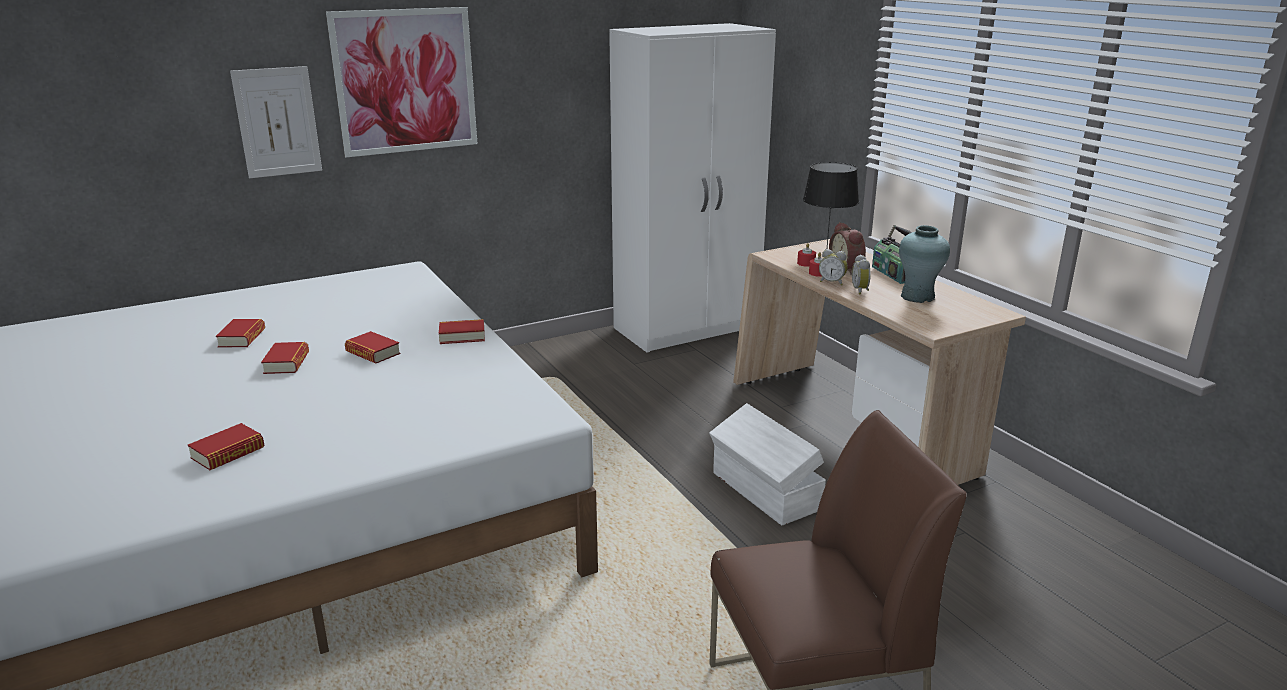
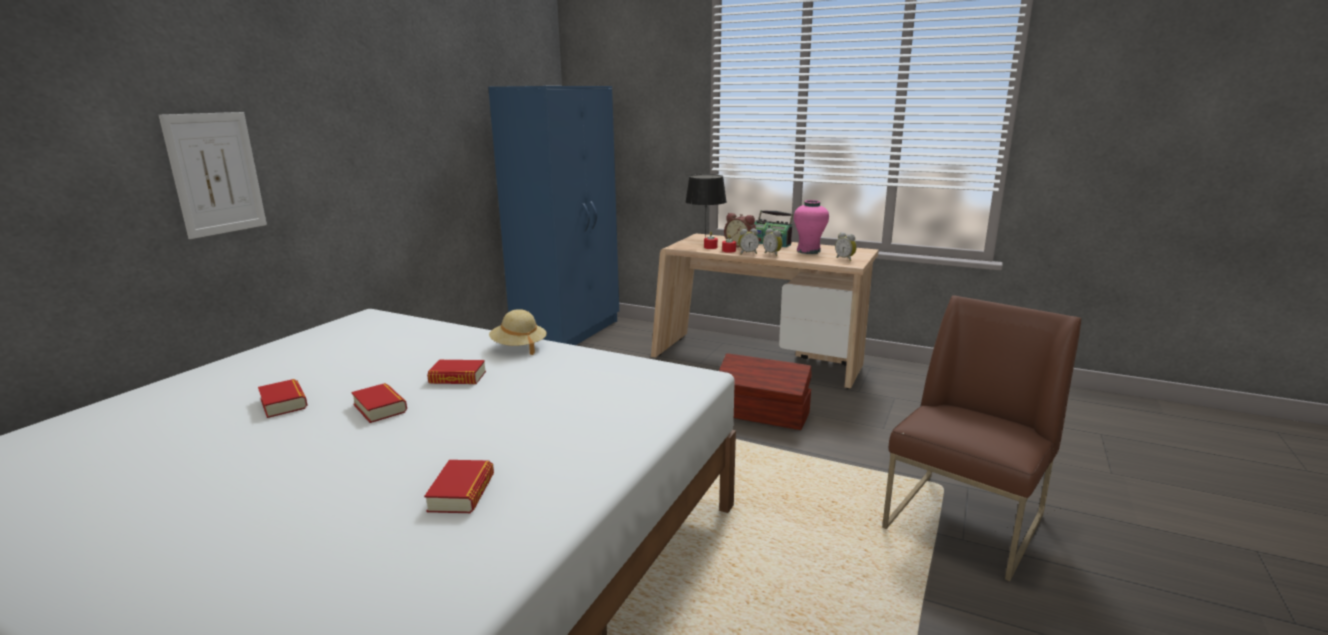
camera: 35 degrees left, 5 degrees down
(405, 81) = (336, 130): picture -> none
(462, 336) = (519, 347): book -> beige hat
(688, 328) = (569, 333): white wardrobe -> blue wardrobe
(765, 492) = (763, 414): white storage box -> brown storage box
(917, 296) = (808, 251): turquoise vase -> pink vase
(940, 320) = (845, 259): none -> alarm clock

